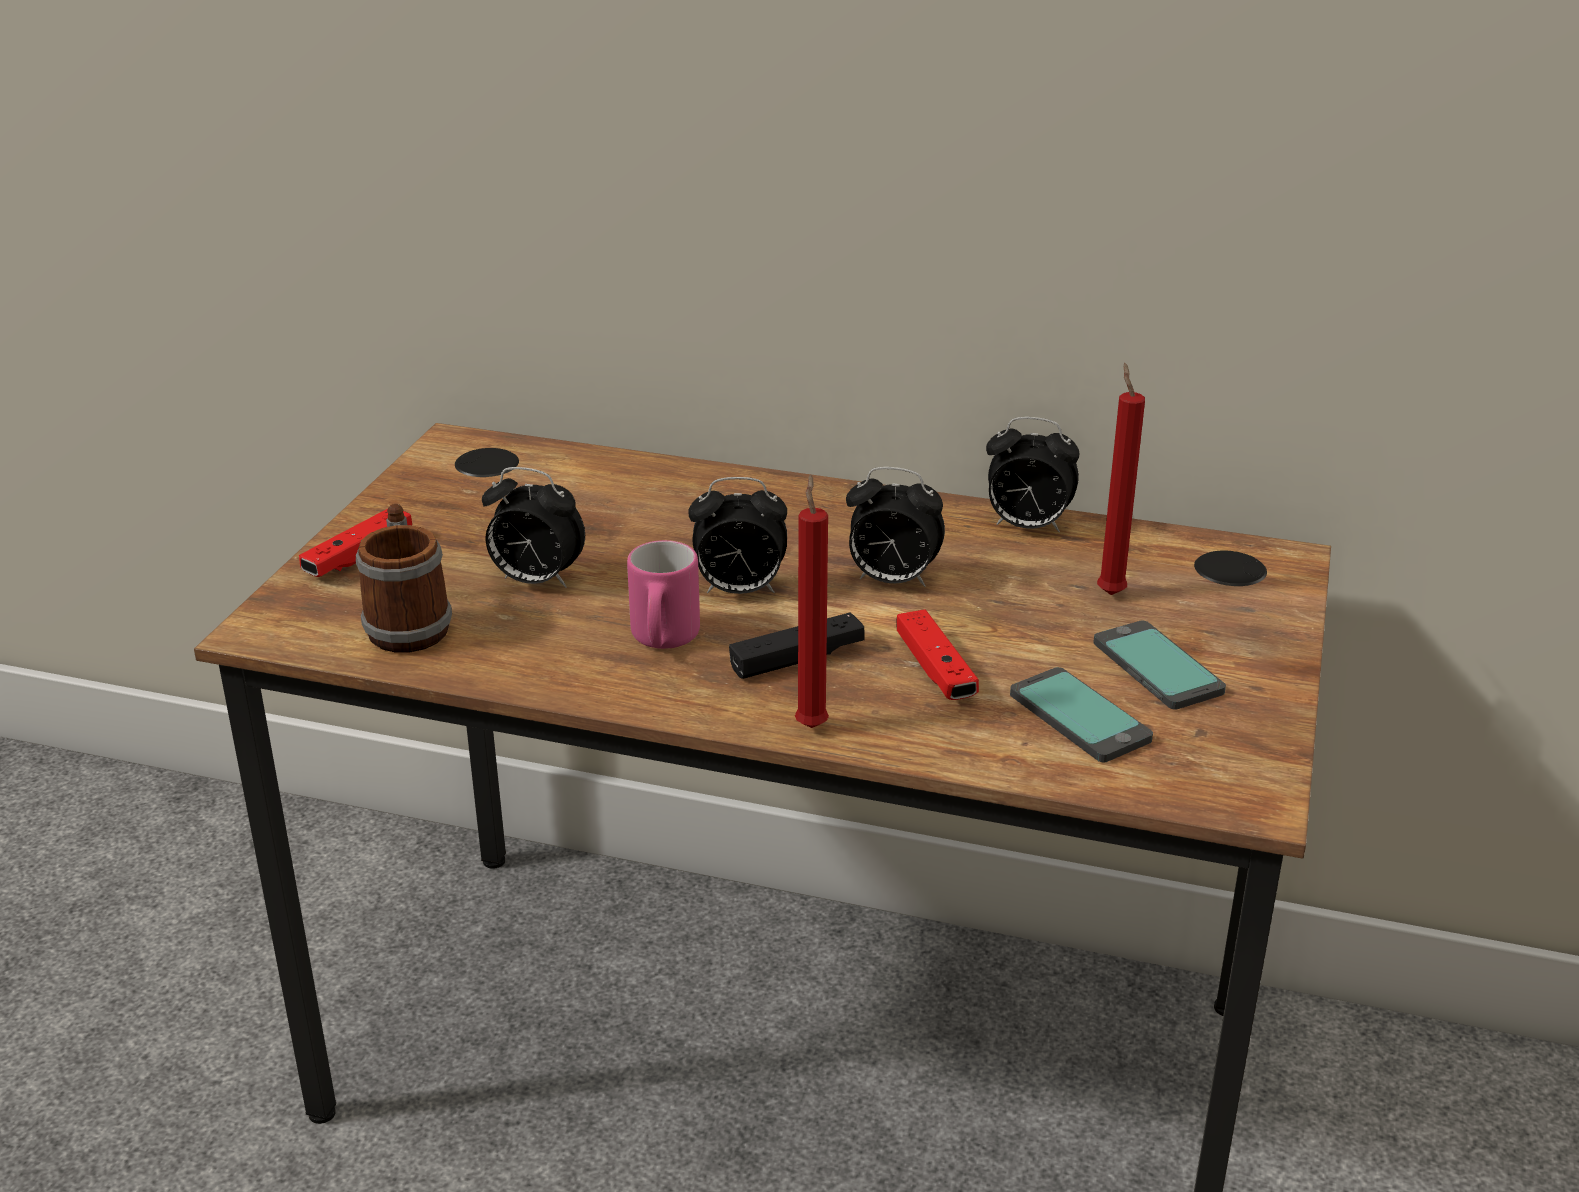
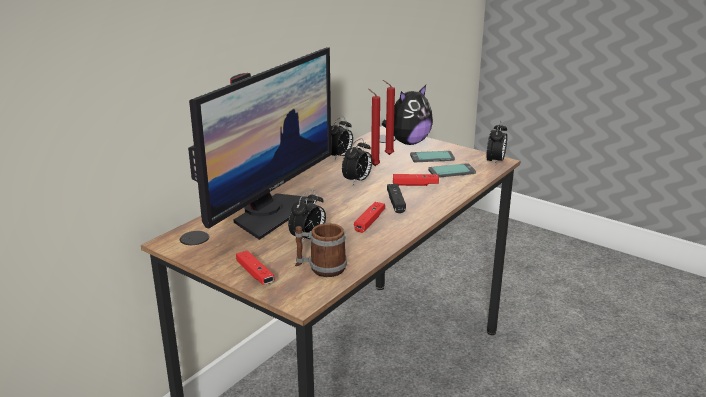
camera: 70 degrees left, 5 degrees down
(637, 510) = (269, 213): none -> monitor
(663, 641) = (369, 222): pink mug -> red game controller
(739, 591) = (345, 204): alarm clock -> alarm clock (495, 161)
(811, 724) = (435, 207): red candle -> red candle (373, 166)
(1238, 609) = (408, 142): none -> plush toy

